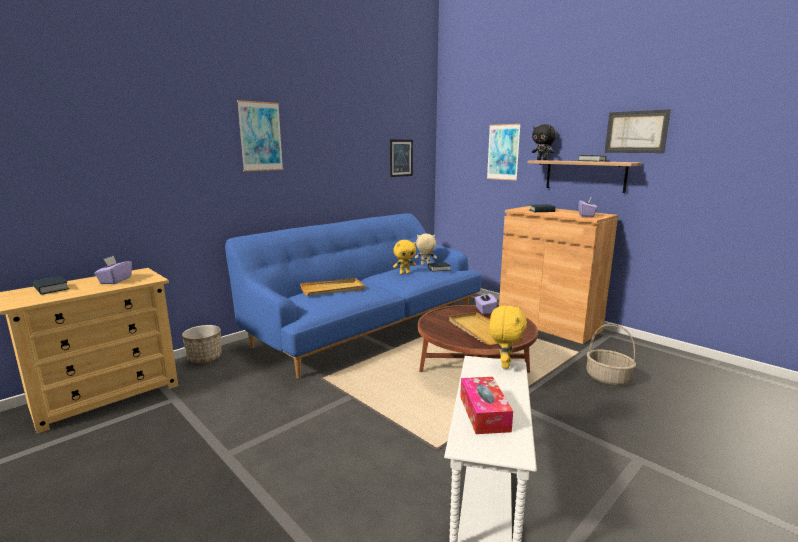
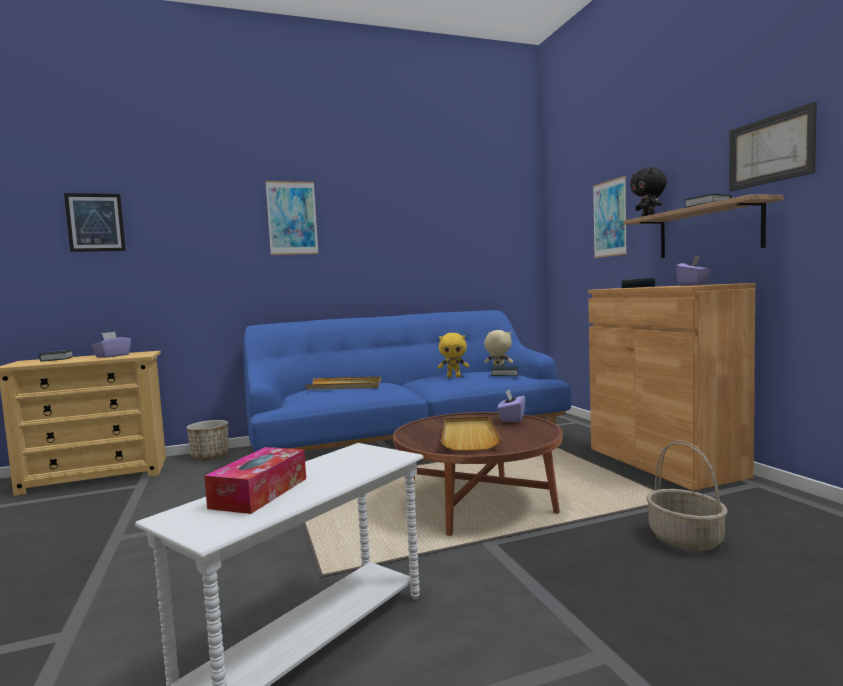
camera: 25 degrees right, 10 degrees down
(401, 158) = (486, 241): picture -> picture (95, 222)
(504, 364) = (387, 454): yellow plush toy -> none

